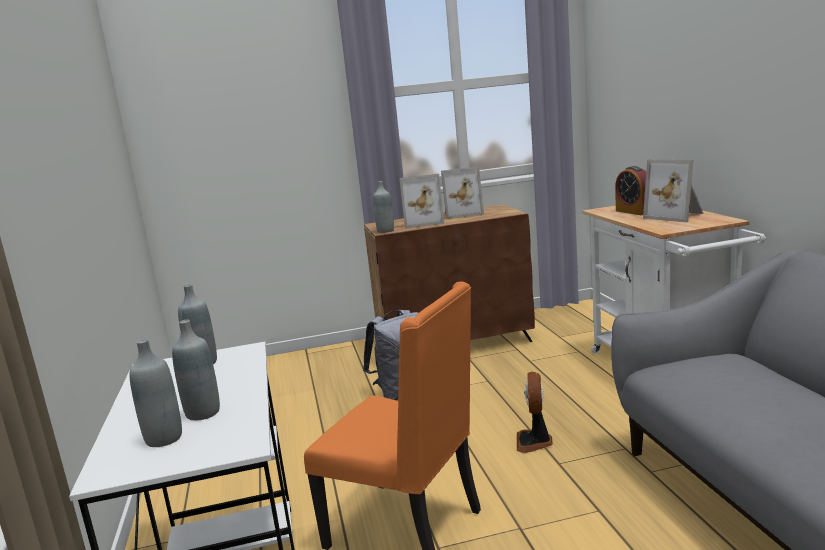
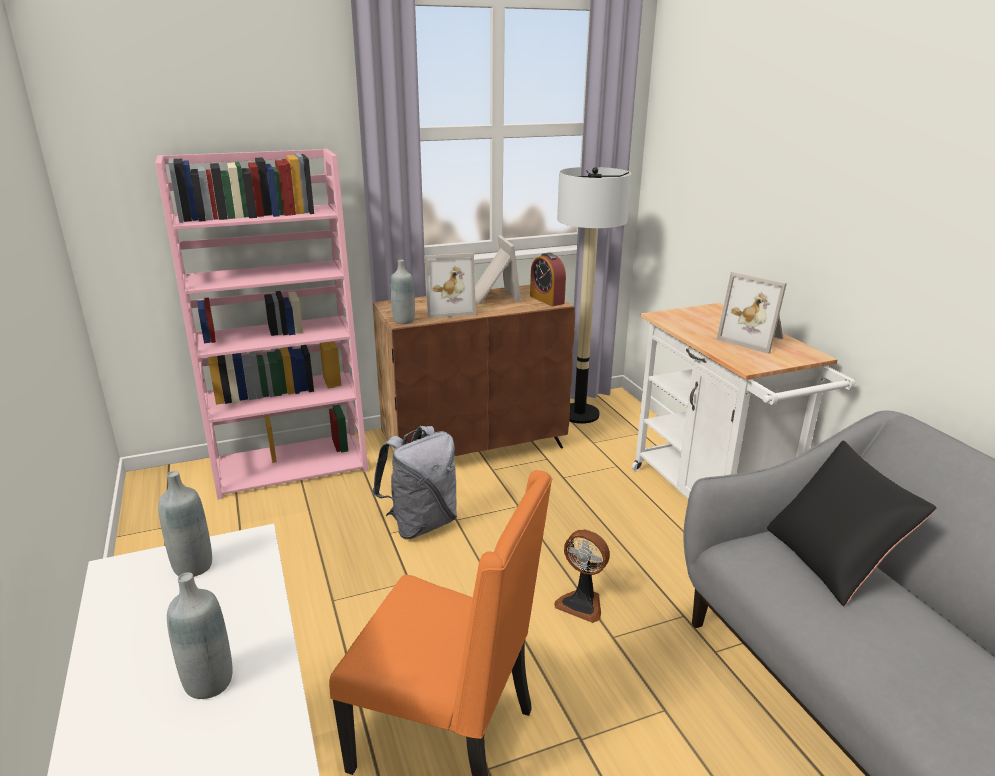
camera: 10 degrees left, 10 degrees up
(164, 438) = (159, 741): grey bottle -> none
(304, 362) = (292, 464): none -> pink bookcase
(461, 213) = (493, 297): picture frame -> picture frame turned 90 degrees counterclockwise
(534, 442) = (582, 603): fan -> fan turned 60 degrees counterclockwise
(550, 318) = (579, 414): none -> floor lamp
(634, 212) = (702, 324): alarm clock -> alarm clock (547, 299)
(741, 371) = (833, 559): none -> black pillow

